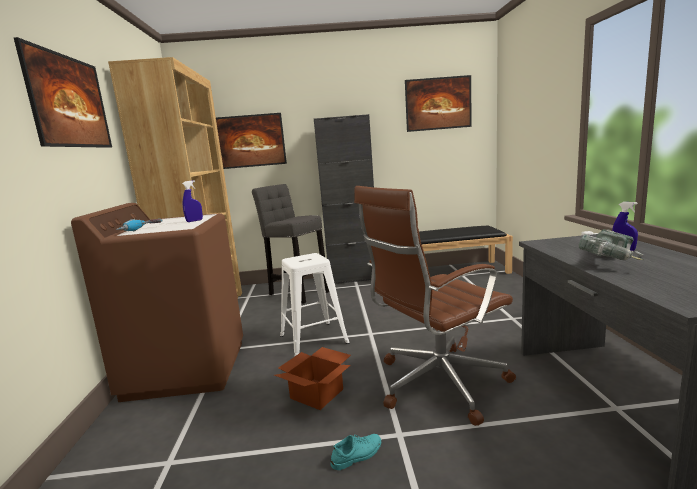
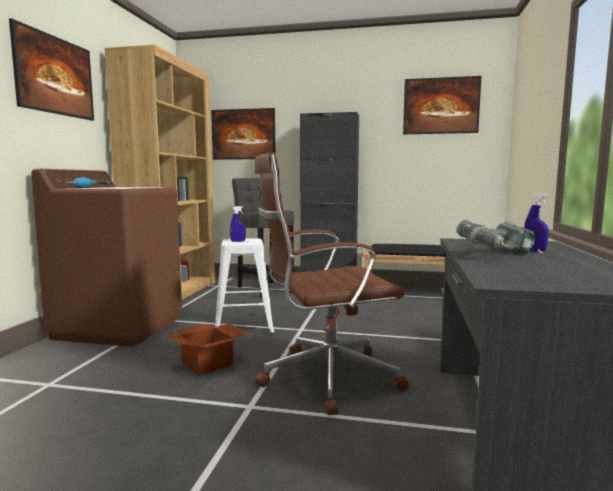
camera: 15 degrees right, 5 degrees down
(194, 221) = (139, 187): blue spray bottle -> blue spray bottle (238, 241)
(357, 455) = (198, 412): turquoise shoe -> none

